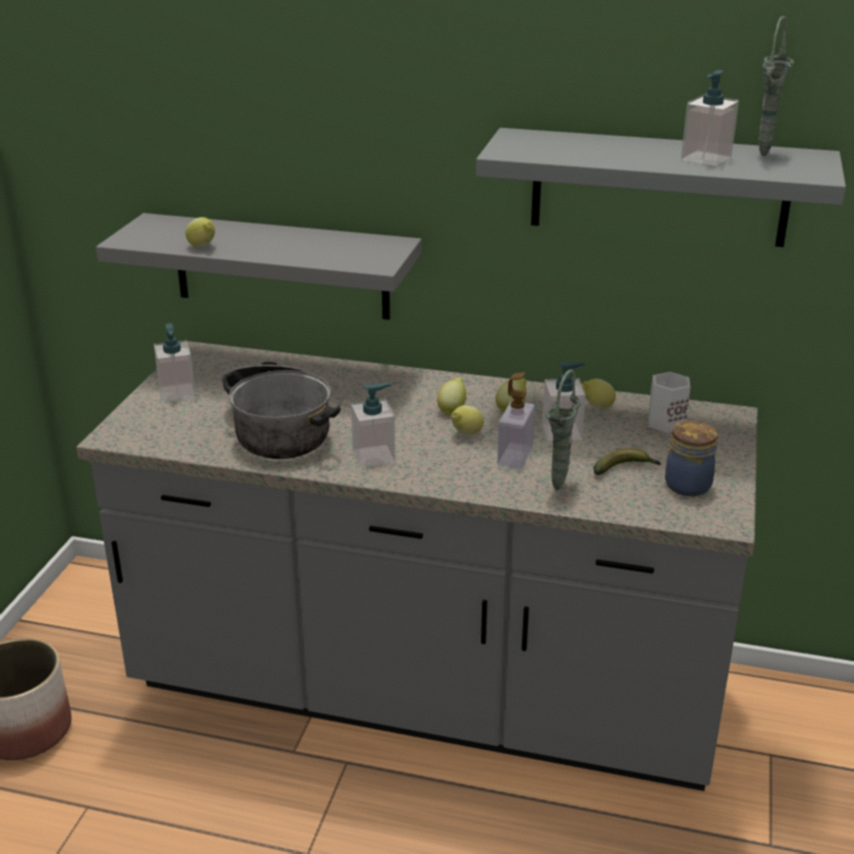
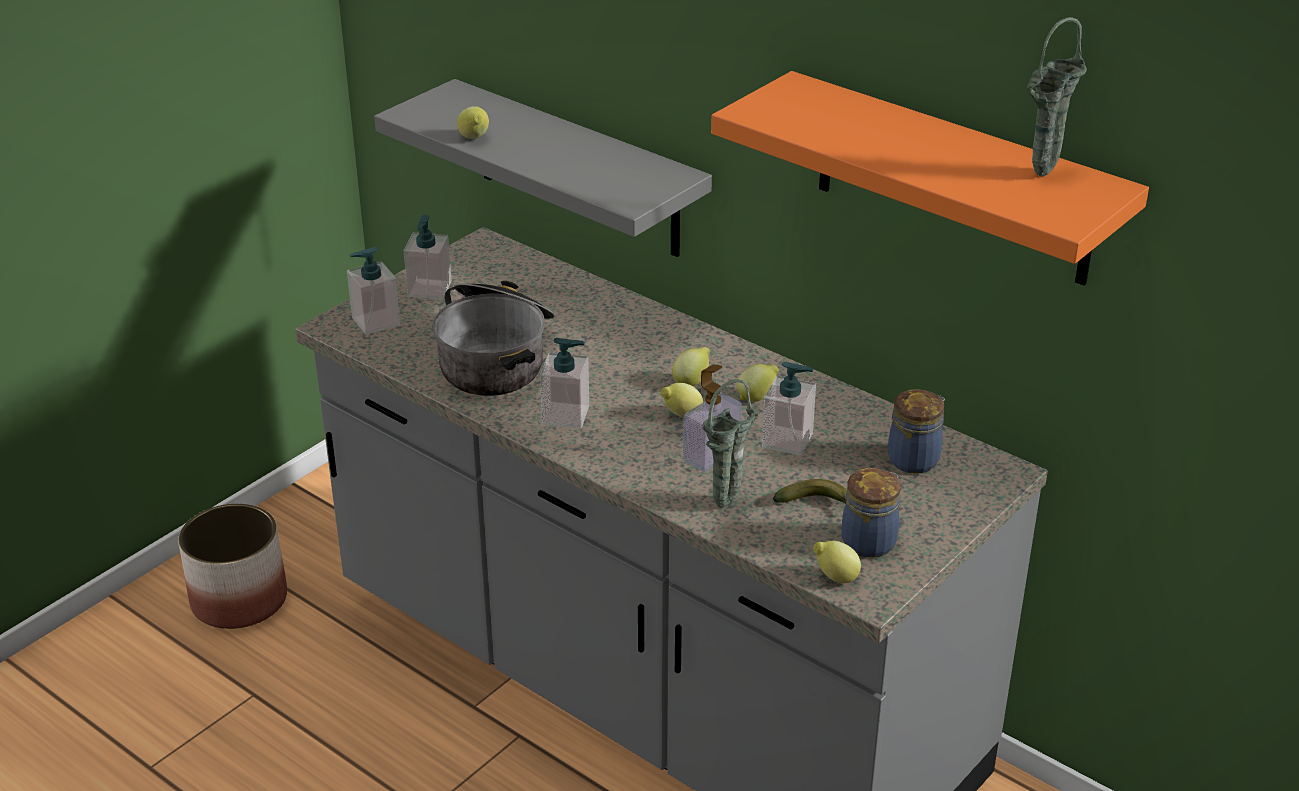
camera: 25 degrees right, 5 degrees up
(596, 407) = (854, 420): lemon -> lemon (835, 578)
(659, 187) = (953, 180): grey shelf -> orange shelf
(664, 422) = (915, 459): white mug -> jar
(706, 158) = (966, 166): soap dispenser -> soap dispenser (375, 321)

